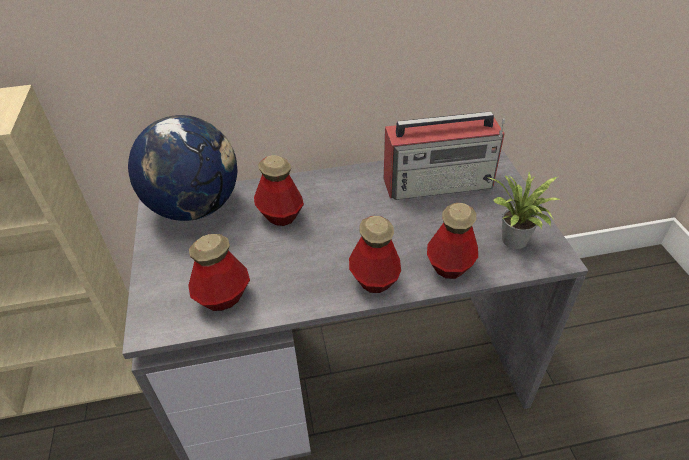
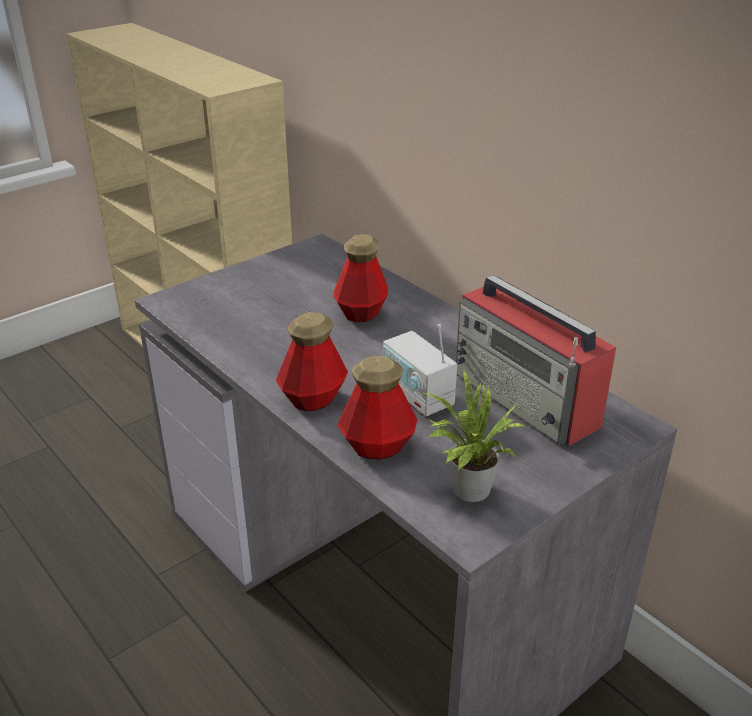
camera: 60 degrees right, 10 degrees down
(195, 207) = (330, 264): globe -> none
(223, 297) = (225, 321): bottle -> none
(405, 226) = (417, 396): none -> radio

